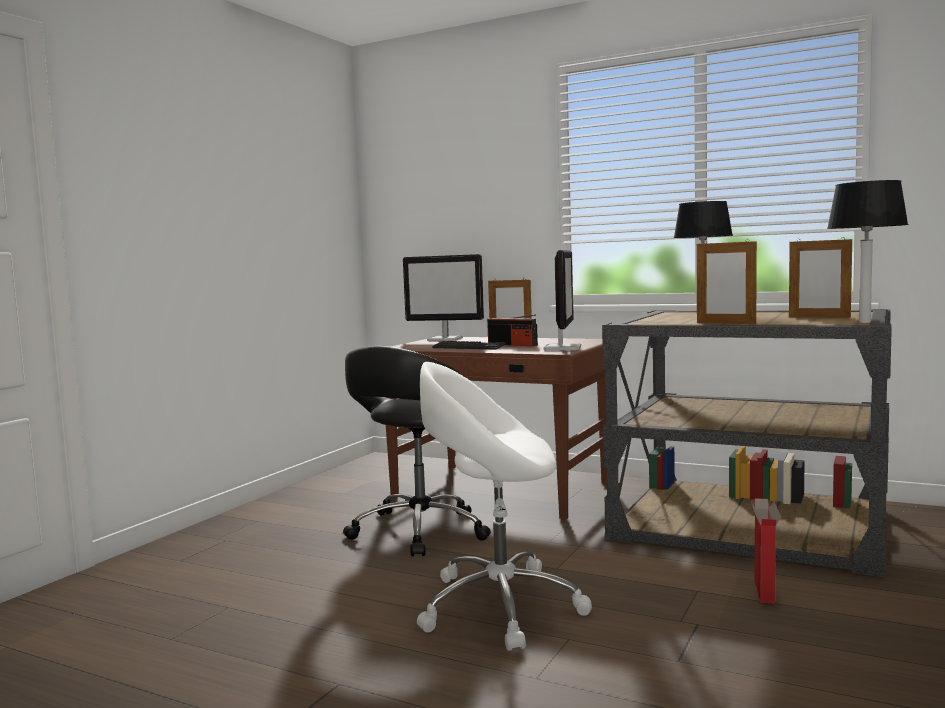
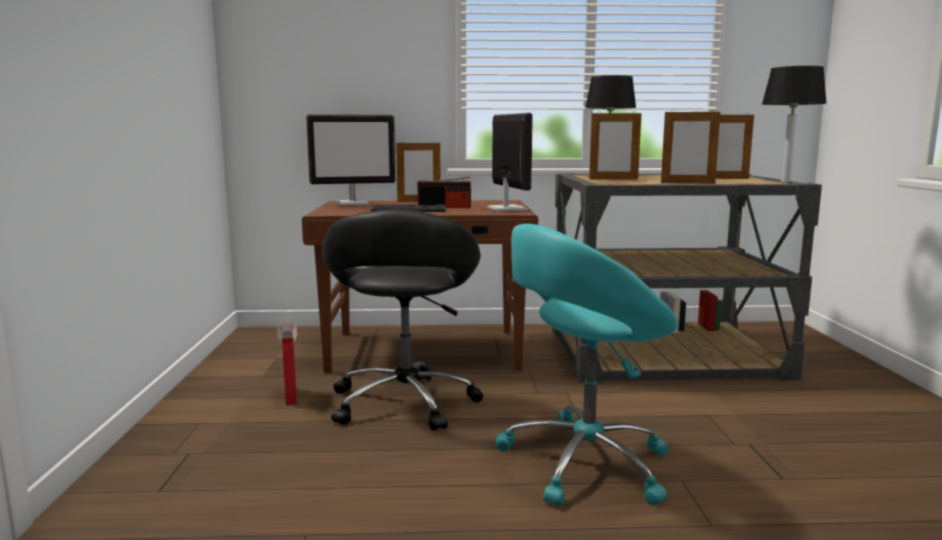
camera: 30 degrees left, 5 degrees up
(497, 606) = (581, 464): white office chair -> turquoise office chair
(672, 317) = (613, 179): none -> picture frame
(764, 592) = (751, 406): cardboard box -> cardboard box (291, 396)

